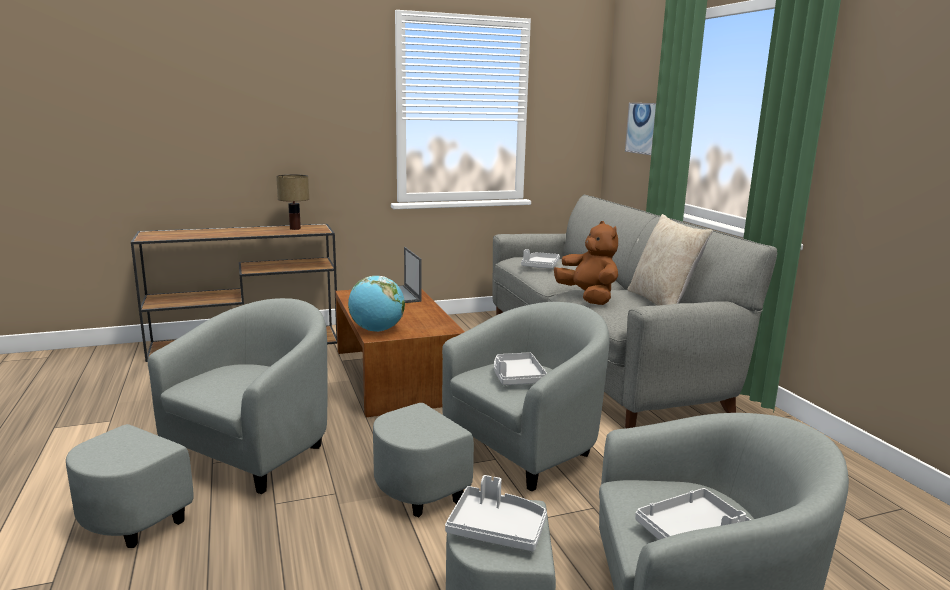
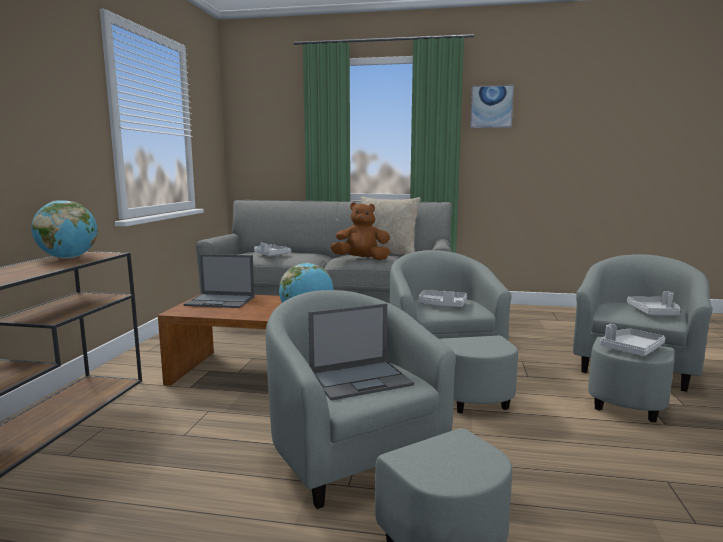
camera: 60 degrees left, 5 degrees down
(238, 383) = (361, 379): none -> laptop
(295, 228) = (68, 258): table lamp -> globe
(643, 128) = (278, 143): picture -> picture (491, 107)

